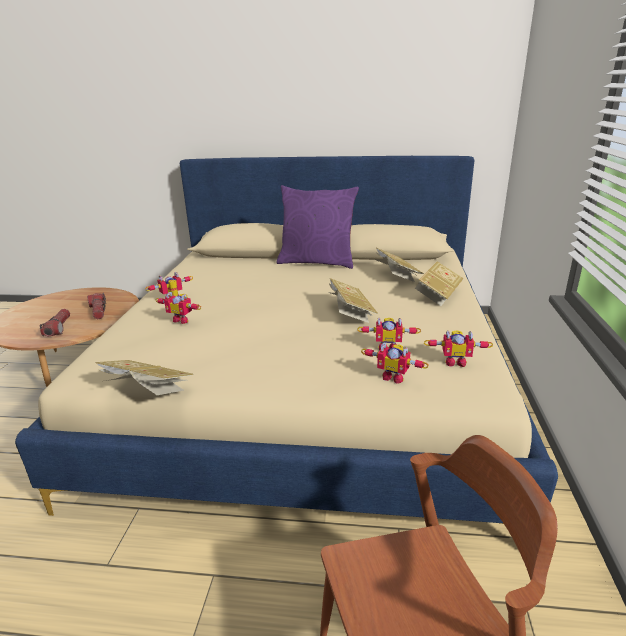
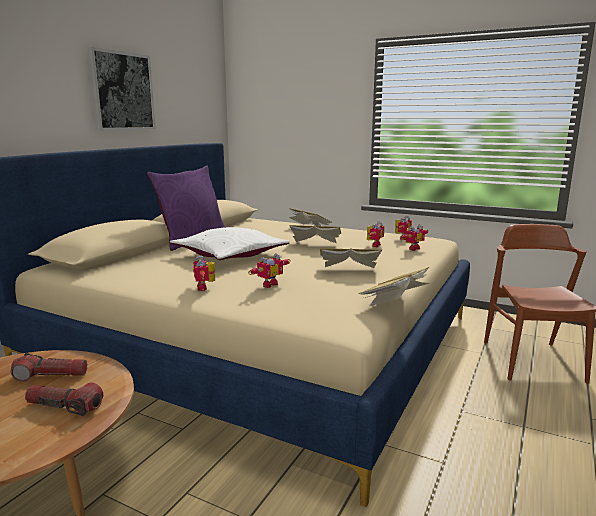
camera: 70 degrees left, 10 degrees down
(276, 285) = (230, 255): none -> white pillow
(332, 98) = (122, 91): none -> picture
(396, 276) = (263, 229): book -> book (349, 270)

